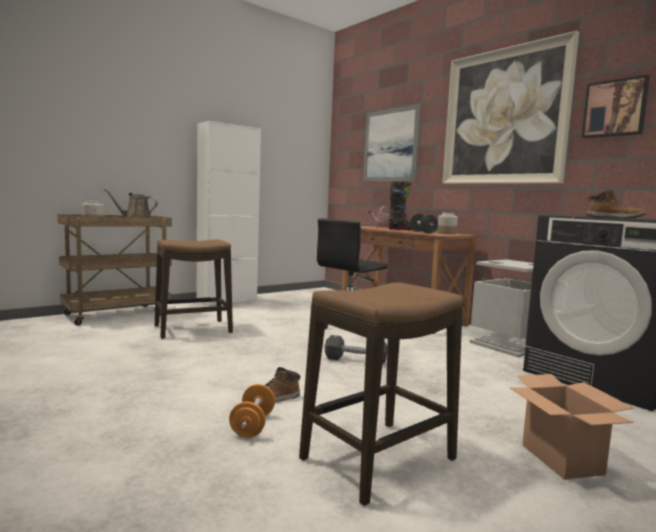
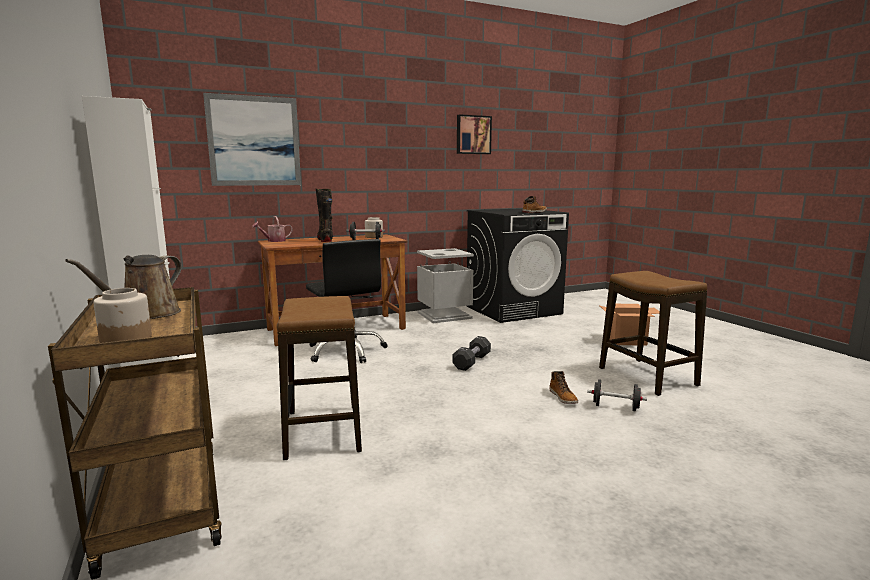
camera: 75 degrees left, 5 degrees up
(252, 425) = (615, 407): orange dumbbell -> black dumbbell
(504, 117) = (394, 128): picture -> none

